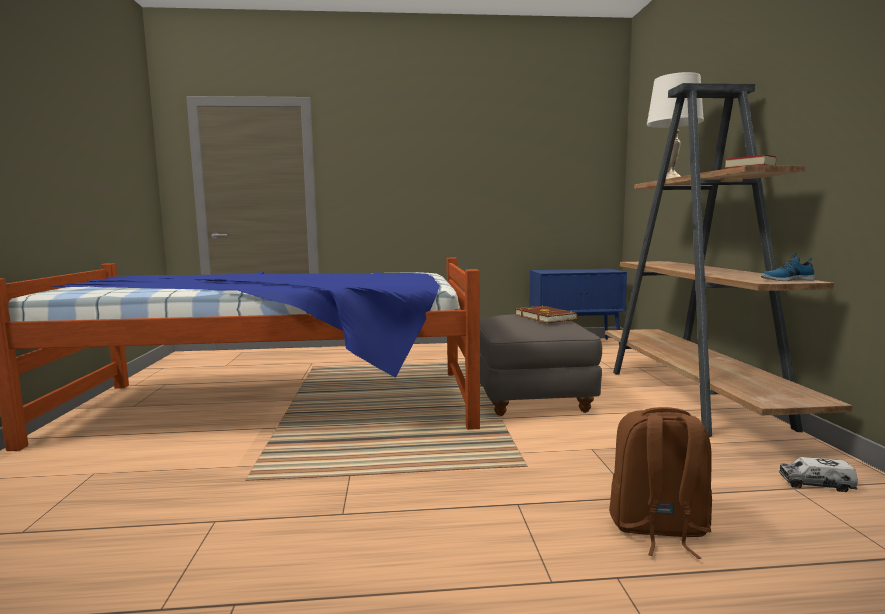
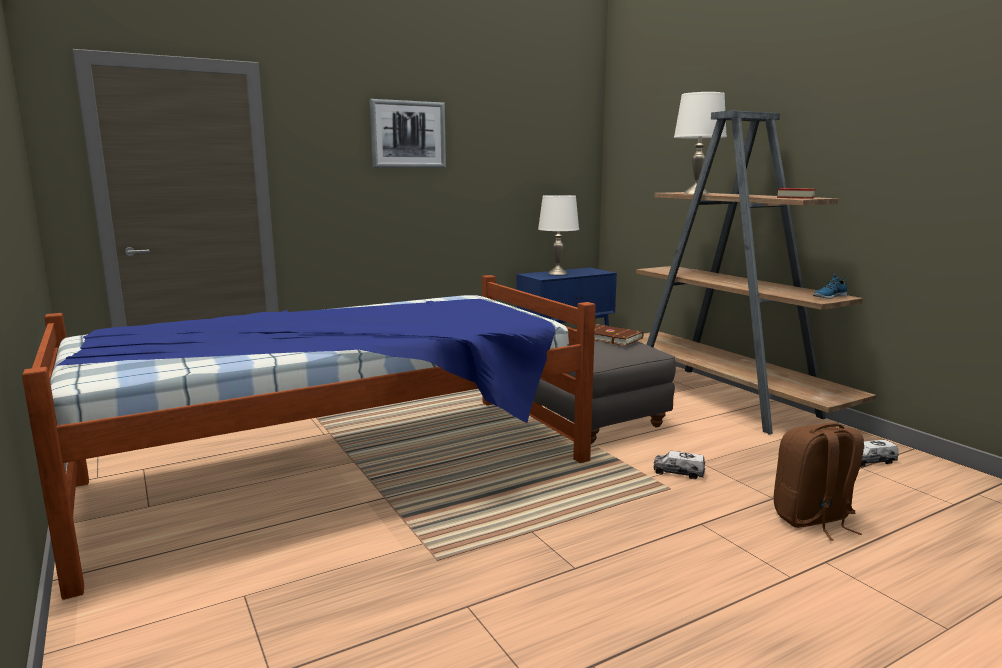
camera: 25 degrees left, 5 degrees up
(429, 148) = (408, 134): none -> picture
(555, 454) = (678, 472): none -> toy truck
(568, 270) = (557, 273): none -> white table lamp

